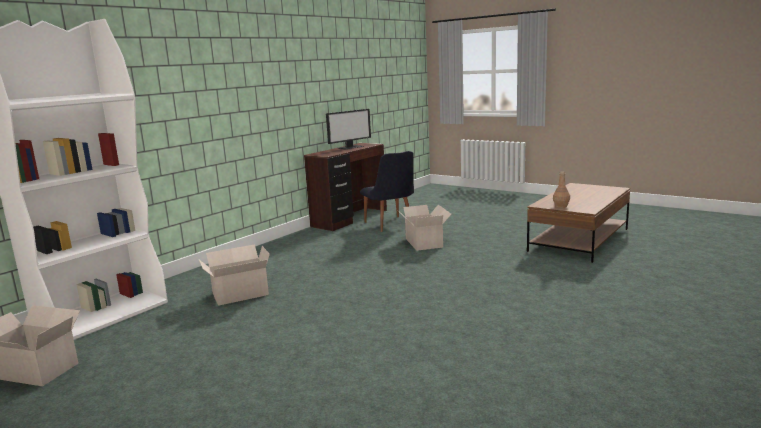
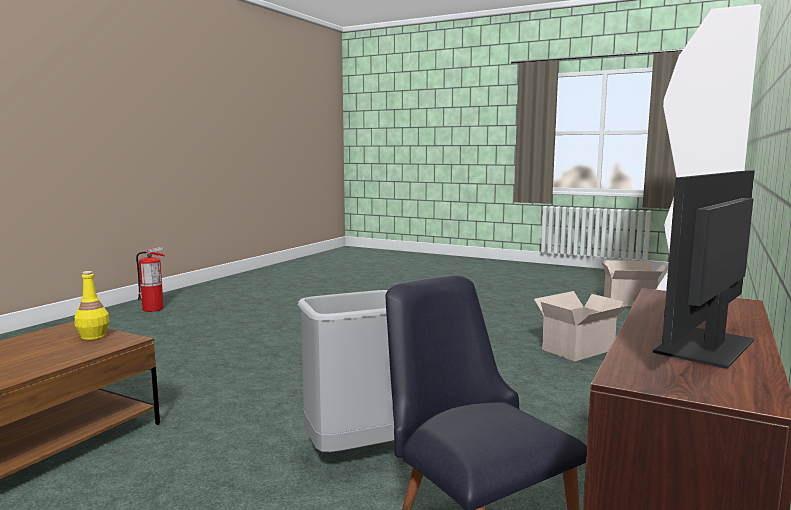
camera: 170 degrees right, 5 degrees down
(423, 242) = (359, 452): cardboard box -> grey trash can
(561, 206) = (93, 336): brown bottle -> yellow bottle
(728, 379) = (153, 309): none -> fire extinguisher

